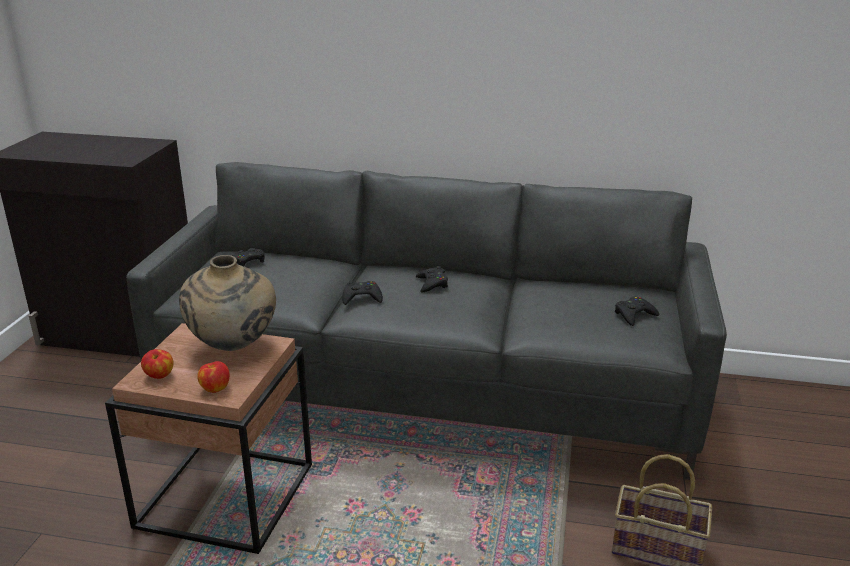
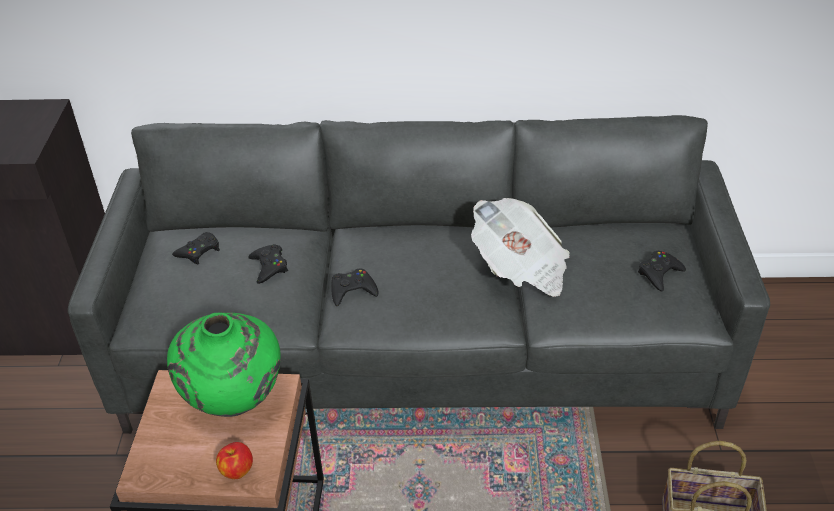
camera: 10 degrees left, 15 degrees up
(159, 376) = (164, 462): apple -> none
(234, 347) = (235, 400): beige vase -> green vase
(432, 283) = (425, 255): black game controller -> black game controller (269, 267)
(511, 298) = (521, 268): none -> newspaper

